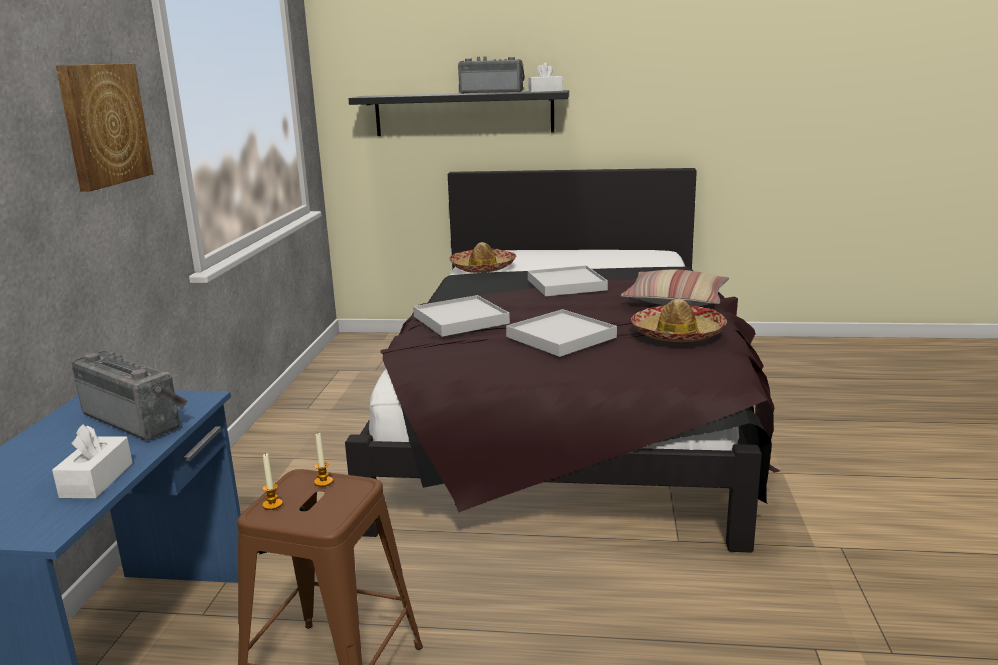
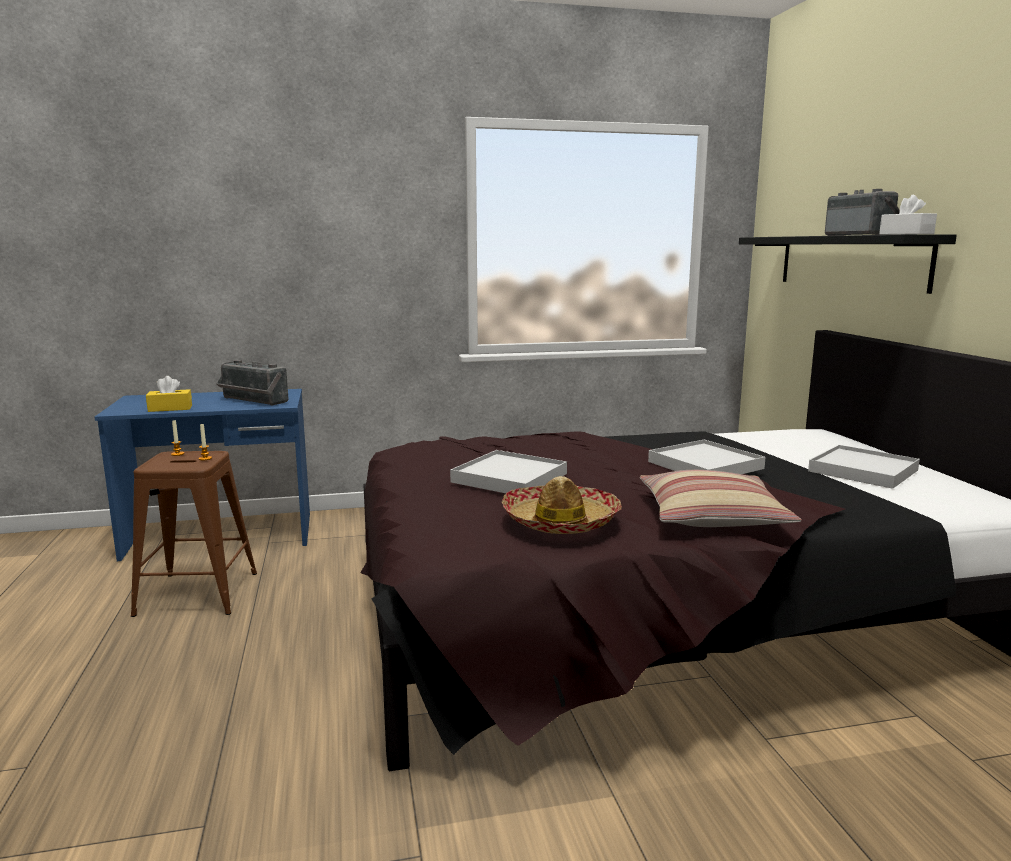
camera: 70 degrees right, 5 degrees down
(97, 480) = (170, 408): white tissue box -> yellow tissue box
(103, 124) = (376, 233): picture -> none
(137, 419) = (252, 401): radio -> radio turned 105 degrees clockwise
(460, 320) = (532, 444): white tray -> white tray (862, 471)
(483, 268) = (744, 436): hat -> none

